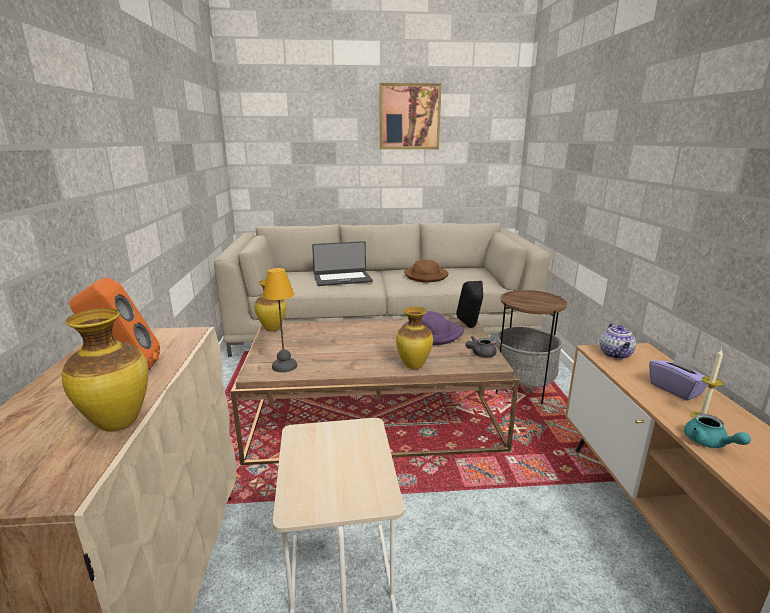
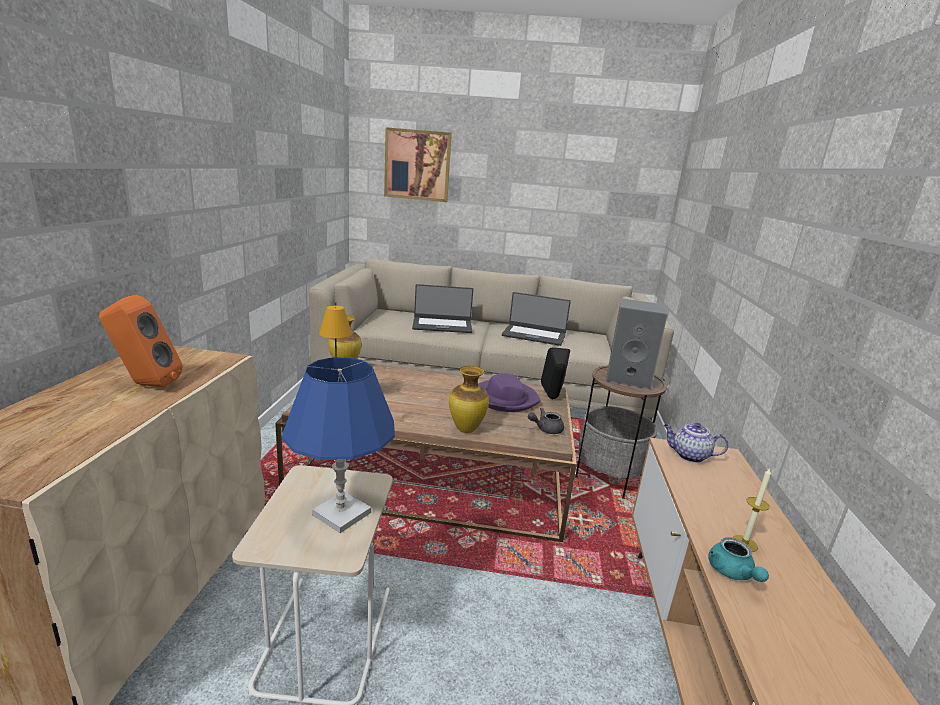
camera: 10 degrees right, 0 degrees up
(119, 423) = (109, 431): vase -> none
(355, 462) = (341, 513): none -> blue table lamp
(409, 117) = (545, 157): picture -> picture (417, 165)
(426, 276) = (534, 335): brown hat -> laptop
(533, 299) = (629, 378): none -> grey speaker
(616, 355) = (689, 456): teapot -> teapot turned 90 degrees clockwise
(675, 389) = (733, 507): purple tissue box -> none

